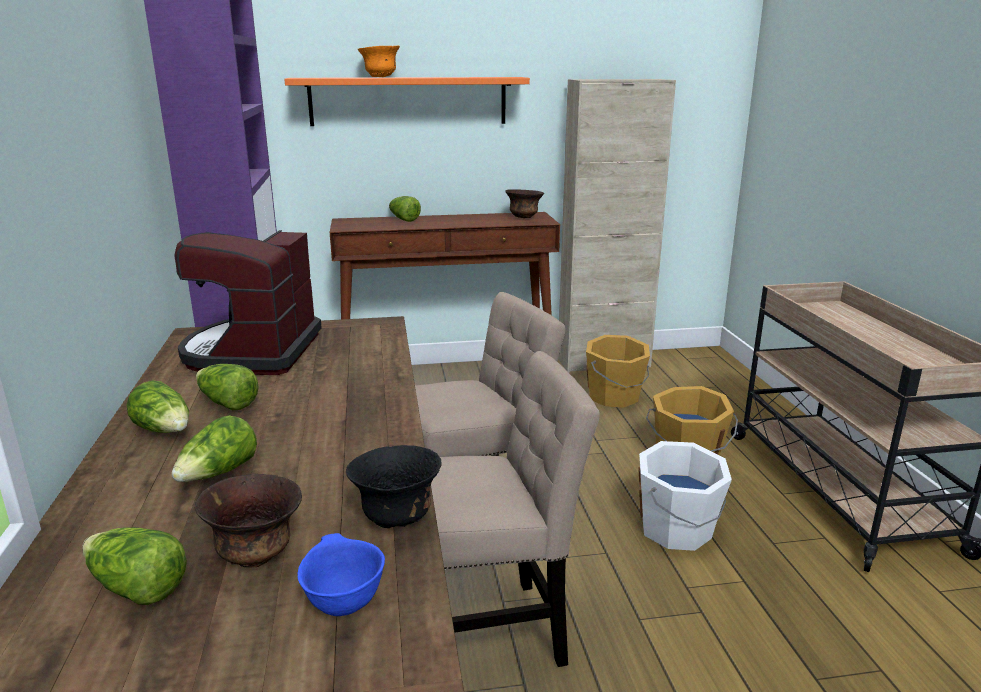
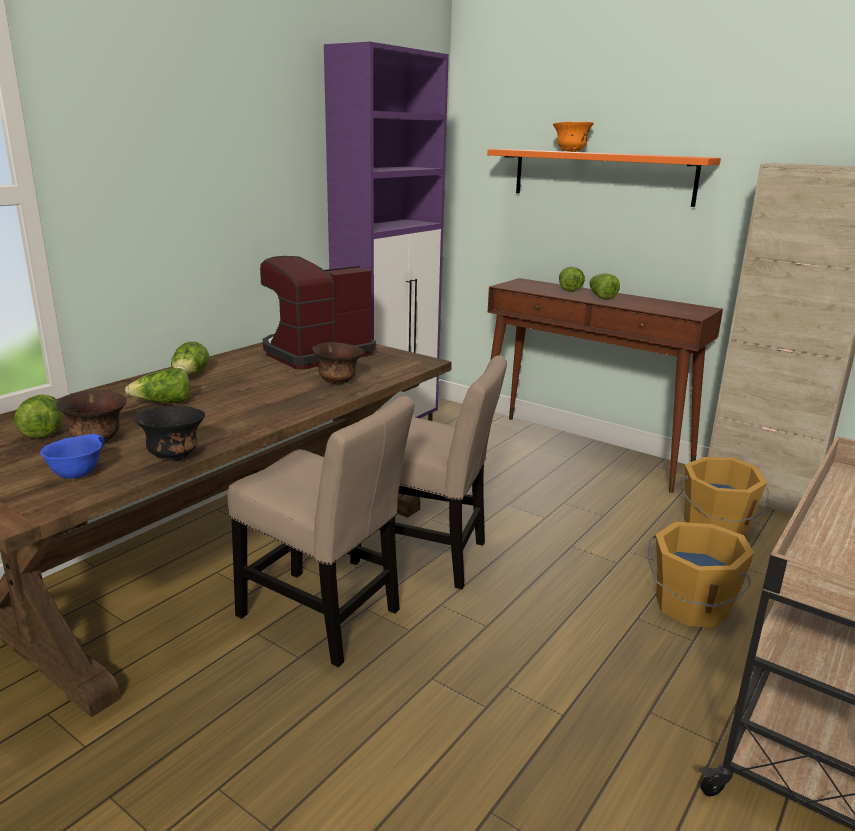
camera: 45 degrees right, 0 degrees up
(227, 403) = (242, 373): lettuce -> lettuce (601, 296)
(523, 217) = (682, 308): brown bowl -> brown bowl (338, 382)
(677, 530) = (575, 648): white bucket -> none

